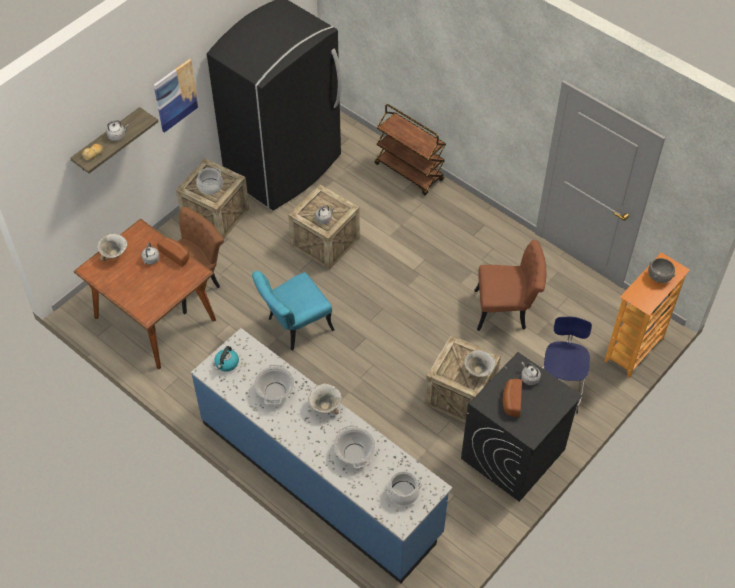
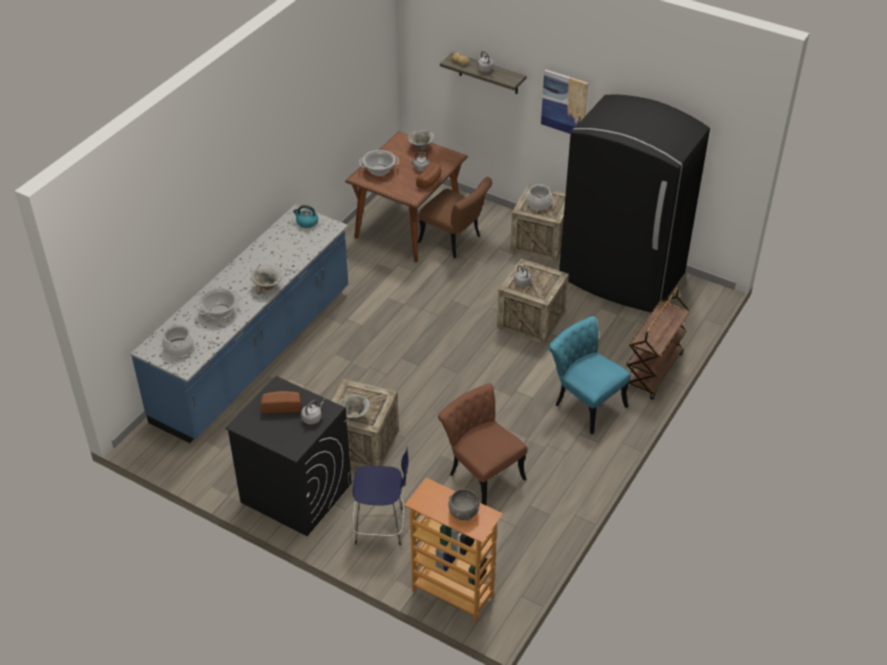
camera: 80 degrees right, 10 degrees down
(275, 391) = (281, 254): cooking pot -> cooking pot (379, 170)
(294, 327) = (420, 313): turquoise chair -> turquoise chair (585, 402)
(507, 310) = (481, 472): brown chair -> brown chair turned 150 degrees clockwise

